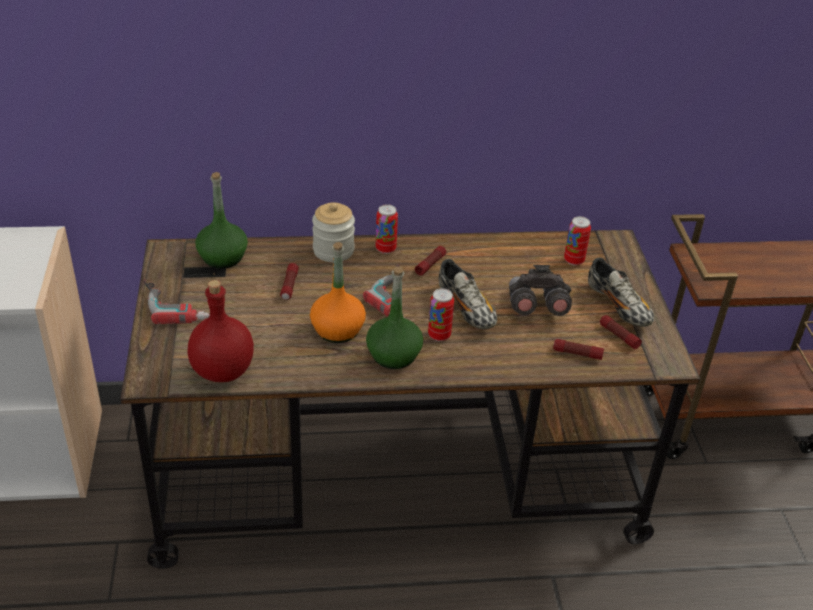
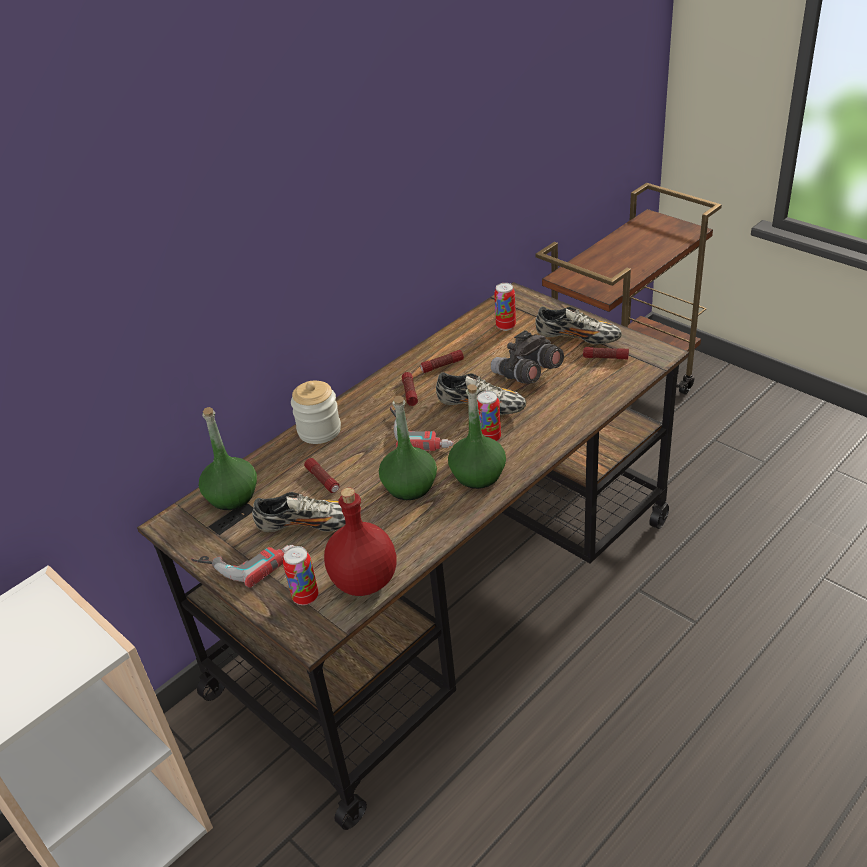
camera: 35 degrees left, 0 degrees up
(240, 309) = (308, 525): none -> shoe
(337, 330) = (410, 486): orange bottle -> green bottle
(385, 249) = (359, 403): can -> can (305, 597)
(577, 354) = (597, 387): flashlight -> flashlight (442, 366)

